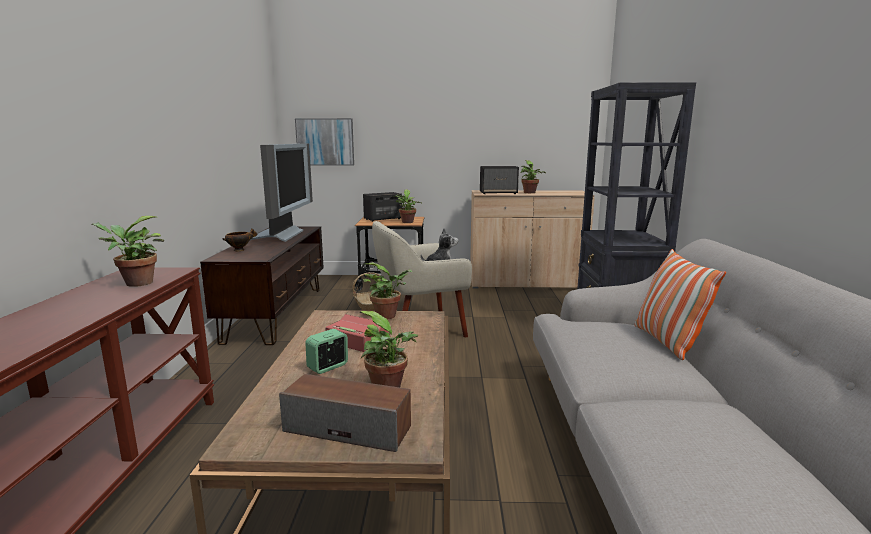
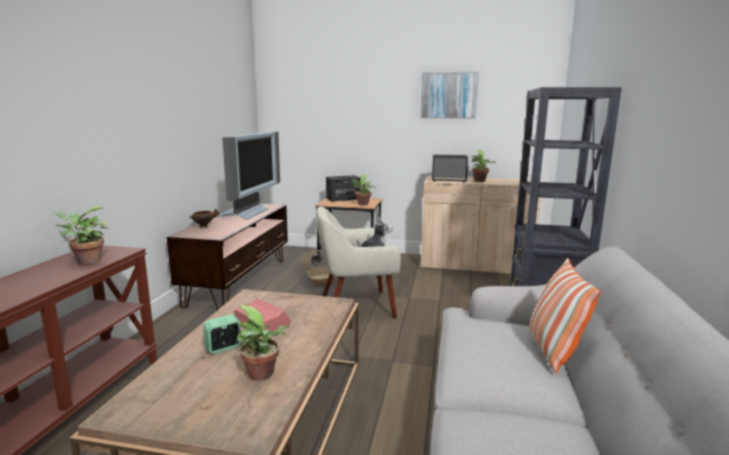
camera: 10 degrees right, 0 degrees up
(325, 142) = (297, 128): picture -> picture (448, 95)
(348, 428) = (207, 411): speaker -> none
(388, 316) = (302, 300): potted plant -> none

